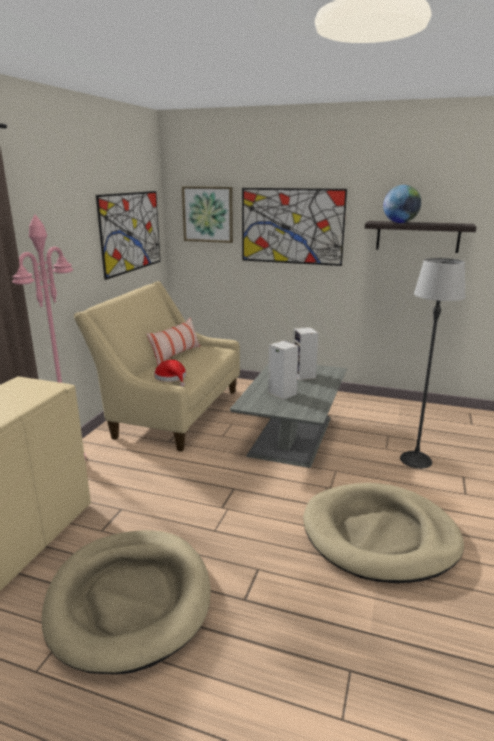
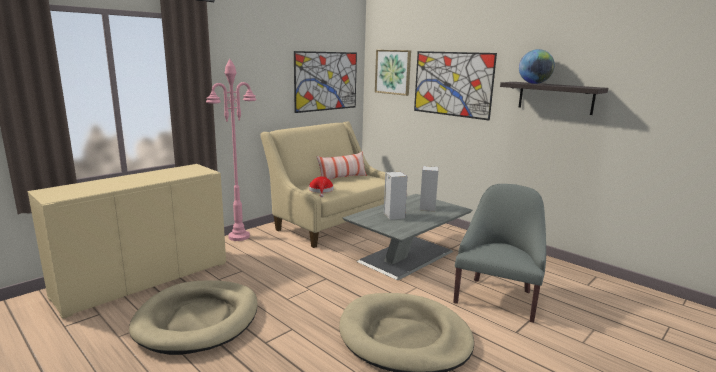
camera: 25 degrees right, 5 degrees down
(416, 460) = (497, 297): floor lamp -> grey armchair

